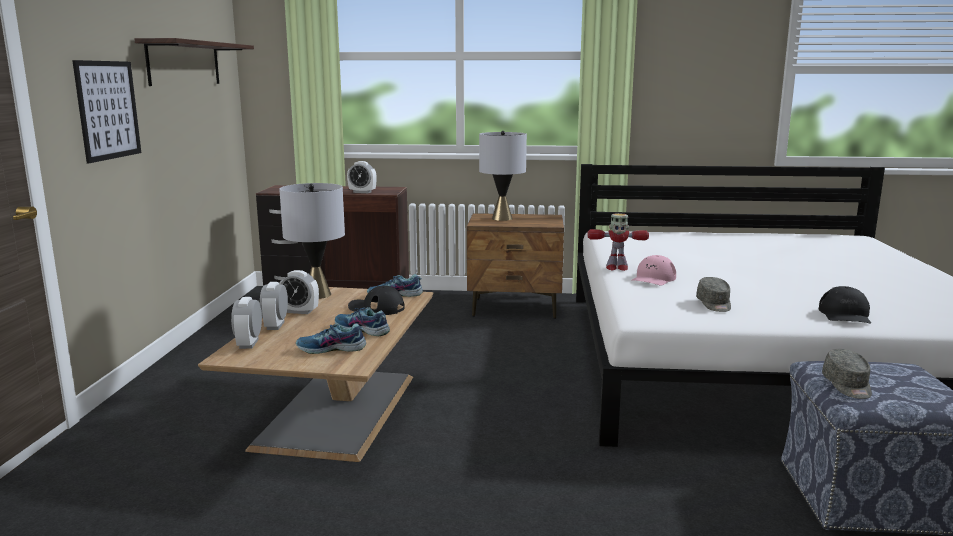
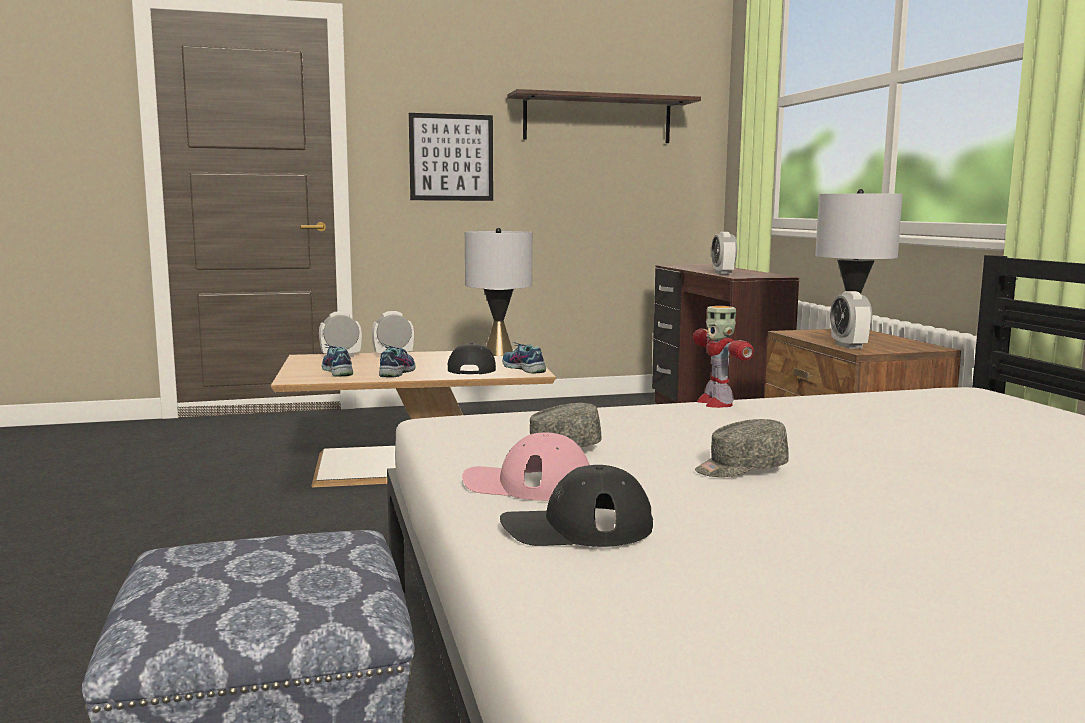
camera: 70 degrees right, 5 degrees down
(299, 311) = (439, 355): alarm clock -> alarm clock (848, 346)
(653, 279) = (677, 419): pink cap -> pink cap (527, 484)
(847, 385) = (228, 544): grey cap -> grey cap (740, 469)

